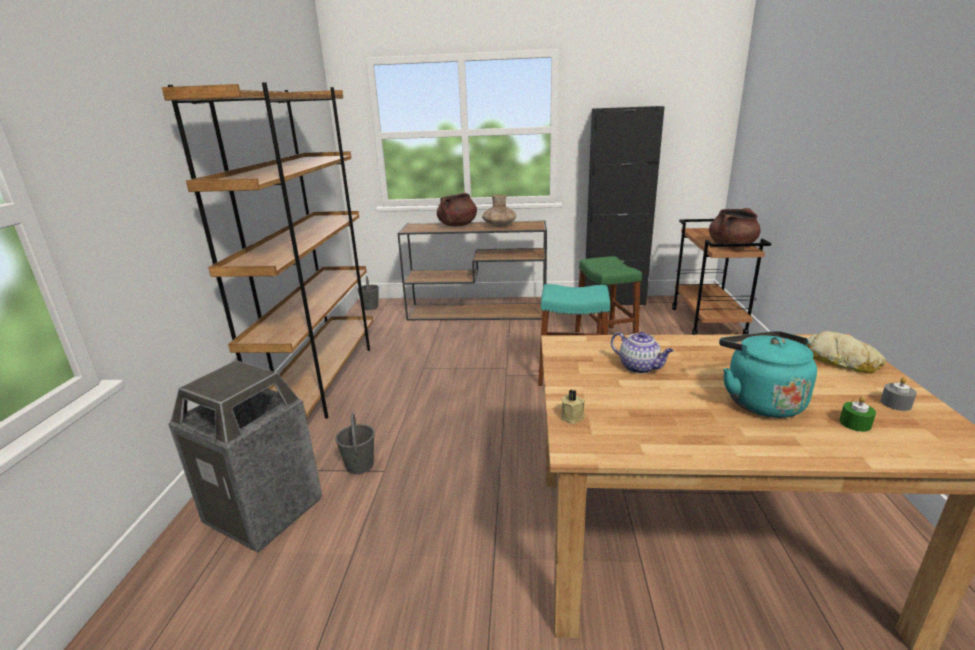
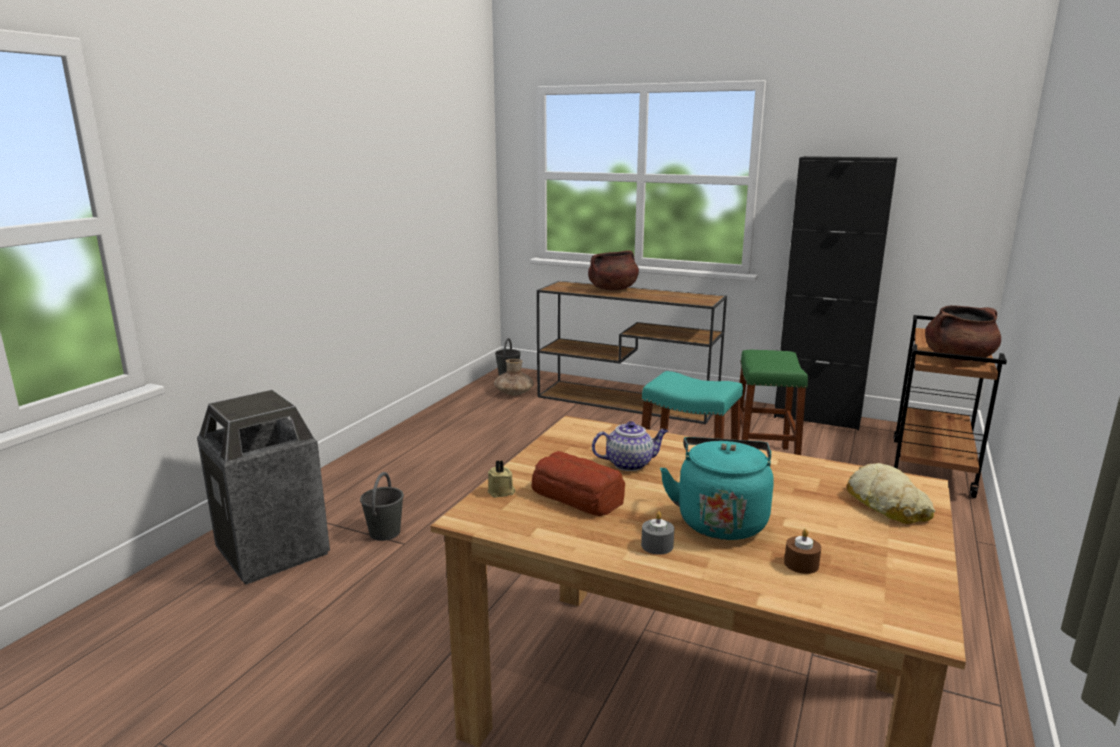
camera: 20 degrees right, 5 degrees down
(324, 379) = (408, 443): brown bookcase -> none
(499, 225) = (661, 295): brown vase -> brown vase (514, 393)
(635, 405) = (577, 495): none -> bread
(640, 367) = (630, 464): teapot -> teapot turned 75 degrees counterclockwise
(855, 423) = (801, 564): green candle -> brown candle
(895, 403) = (886, 558): grey candle -> grey candle (657, 545)

